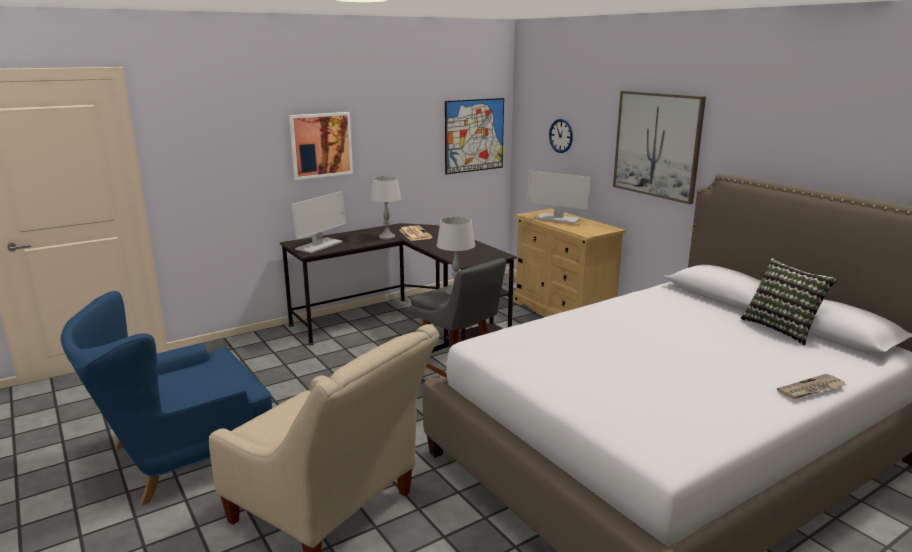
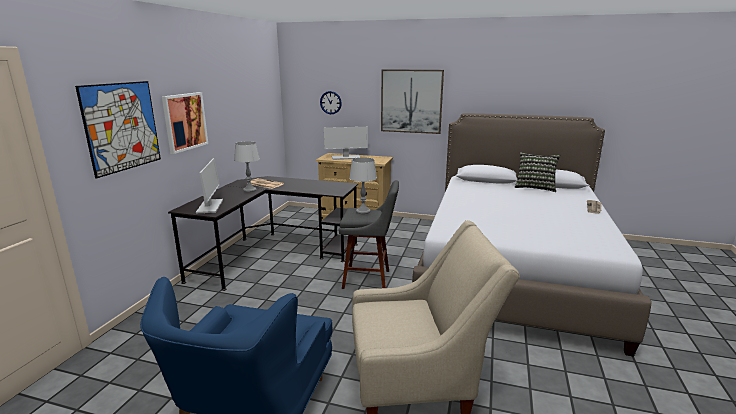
camera: 40 degrees left, 0 degrees up
(474, 135) = (266, 107): picture -> picture (122, 127)

